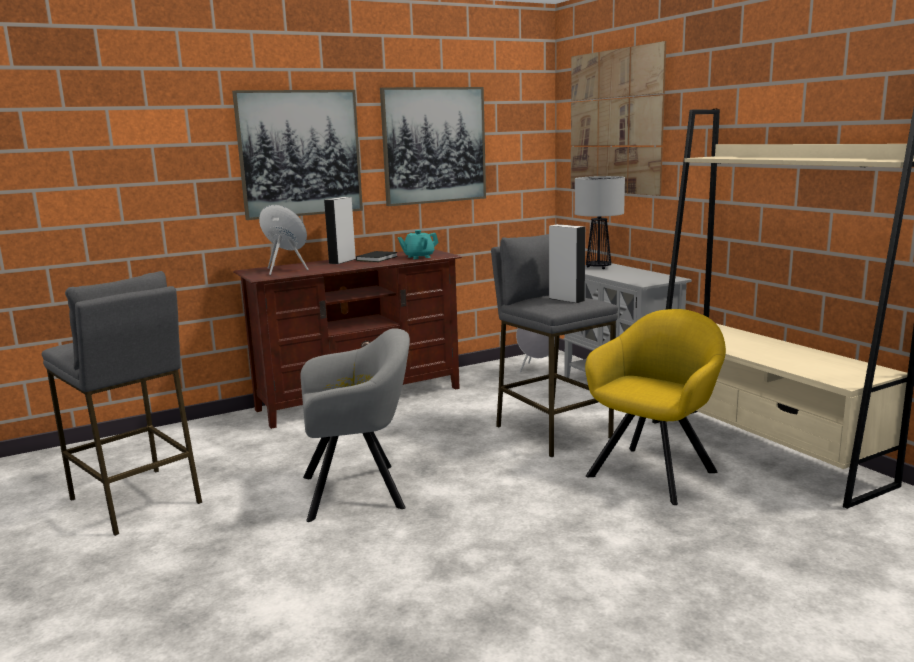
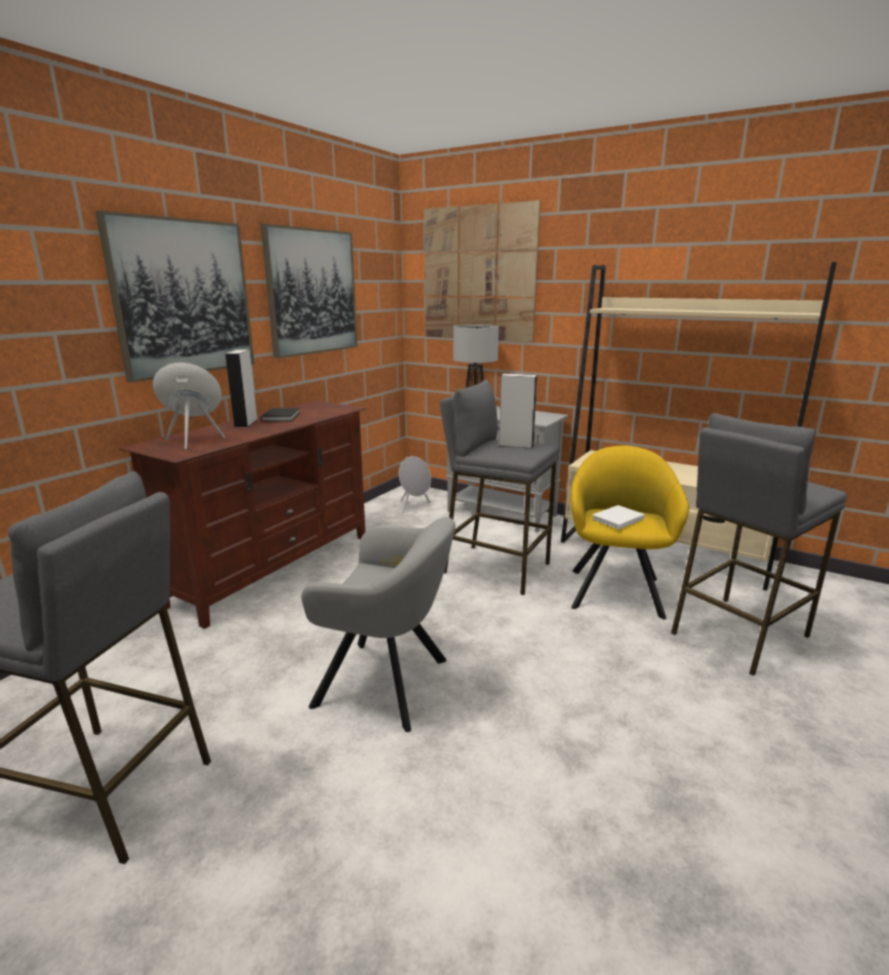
camera: 30 degrees left, 5 degrees up
(360, 491) = (389, 684): grey armchair -> grey armchair turned 60 degrees clockwise
(418, 257) = (325, 412): turquoise teapot -> none
(641, 386) = (616, 519): none -> white book
(742, 534) = (737, 634): none -> grey stool

